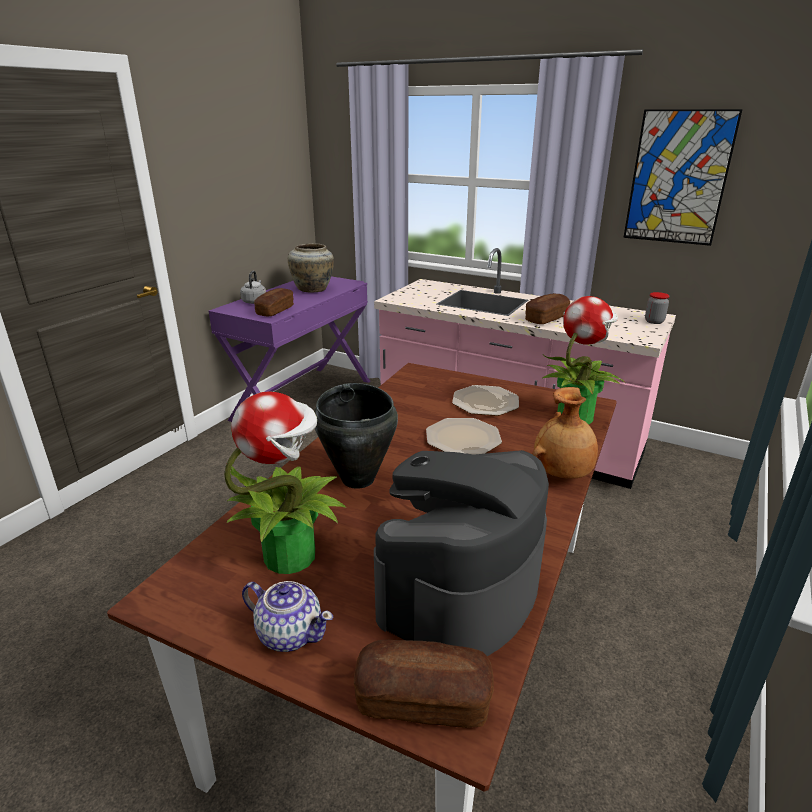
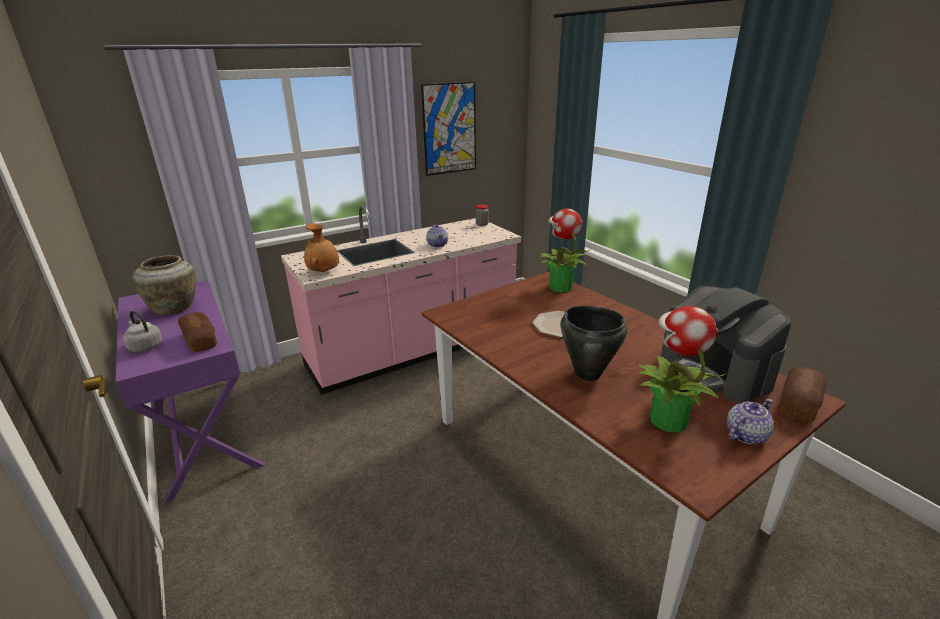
camera: 60 degrees left, 0 degrees up
(485, 402) = (516, 304): plate -> none
(546, 318) = (437, 244): bread -> teapot
(562, 474) = (621, 311): brown vase -> brown vase (324, 271)

